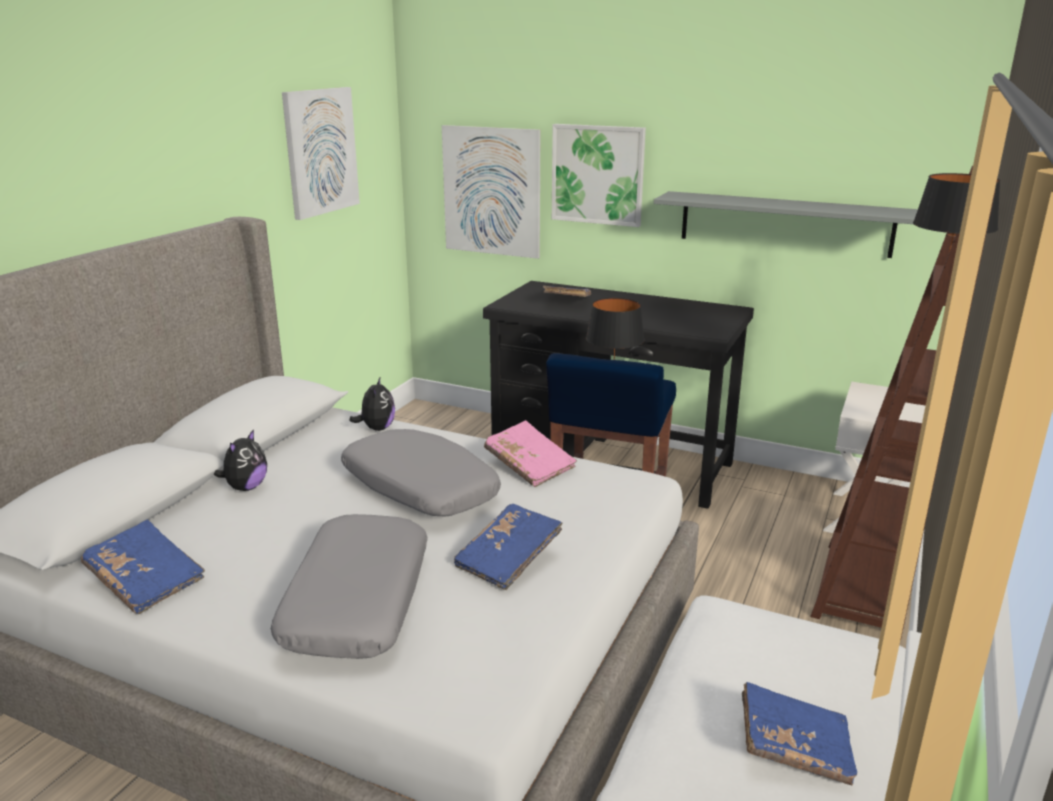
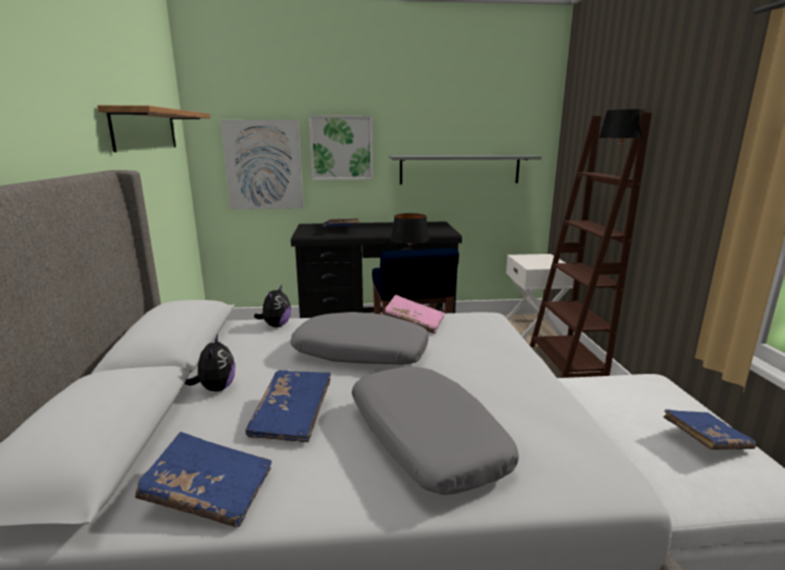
camera: 30 degrees left, 5 degrees down
(320, 151) = (145, 130): picture -> shelf
(377, 428) = (276, 325): plush toy -> plush toy turned 45 degrees clockwise
(508, 560) = (484, 378): blue book -> blue book (292, 417)

